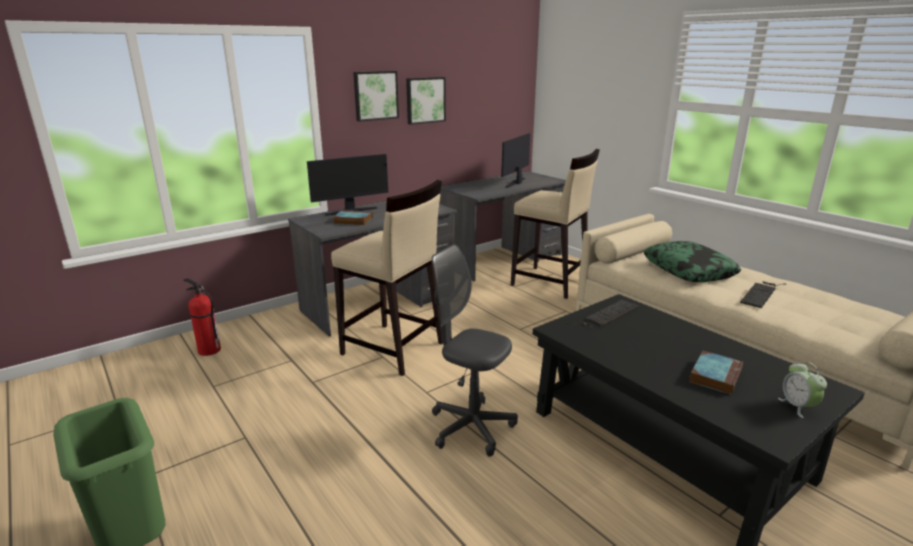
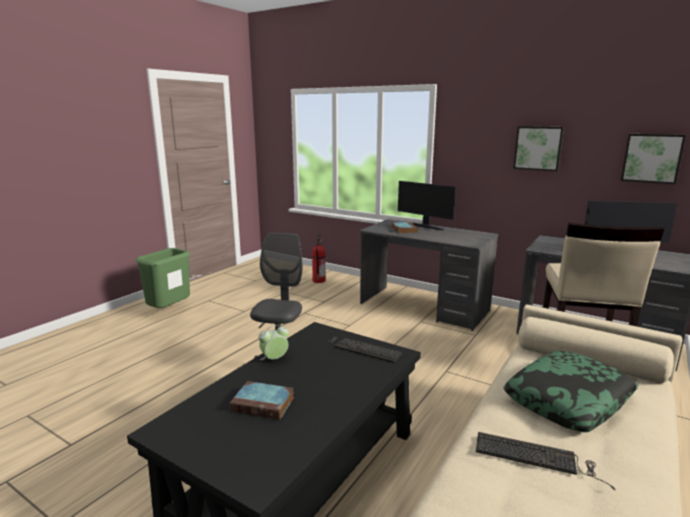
camera: 70 degrees right, 5 degrees down
(375, 95) = (484, 139): picture -> picture (652, 158)
(393, 349) = (362, 326): beige stool -> none
(797, 406) = (216, 451): alarm clock -> alarm clock (274, 359)

